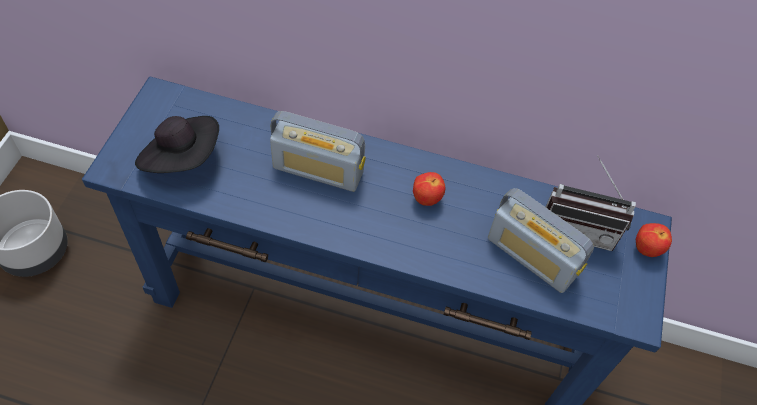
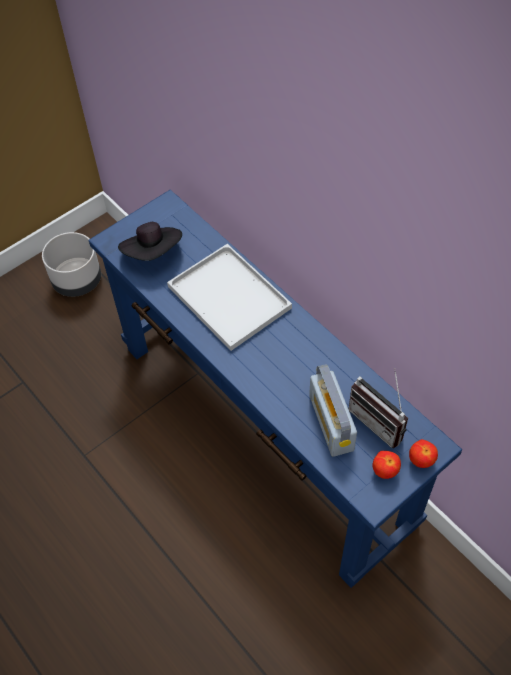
camera: 40 degrees right, 0 degrees up
(318, 170) = (231, 298): radio -> white tray
(427, 199) = (289, 350): apple -> apple (385, 471)

